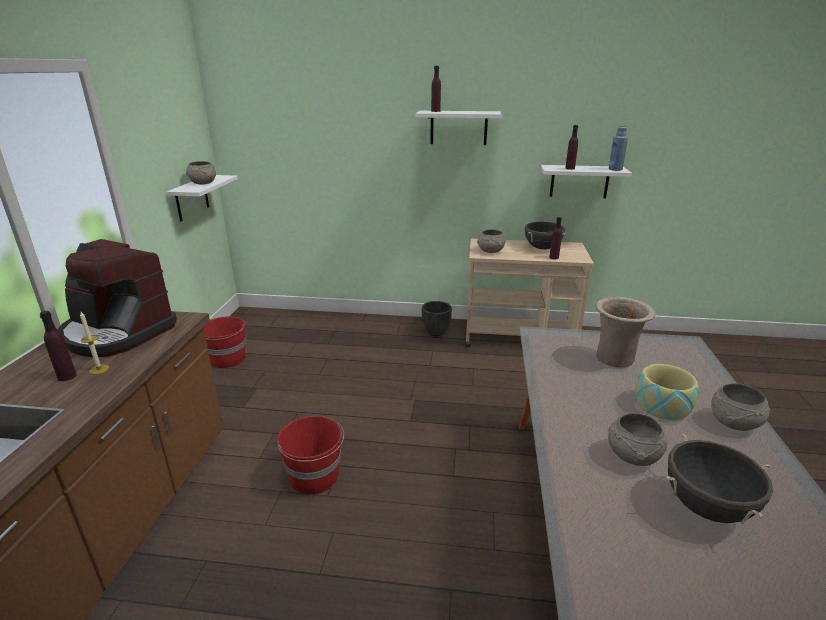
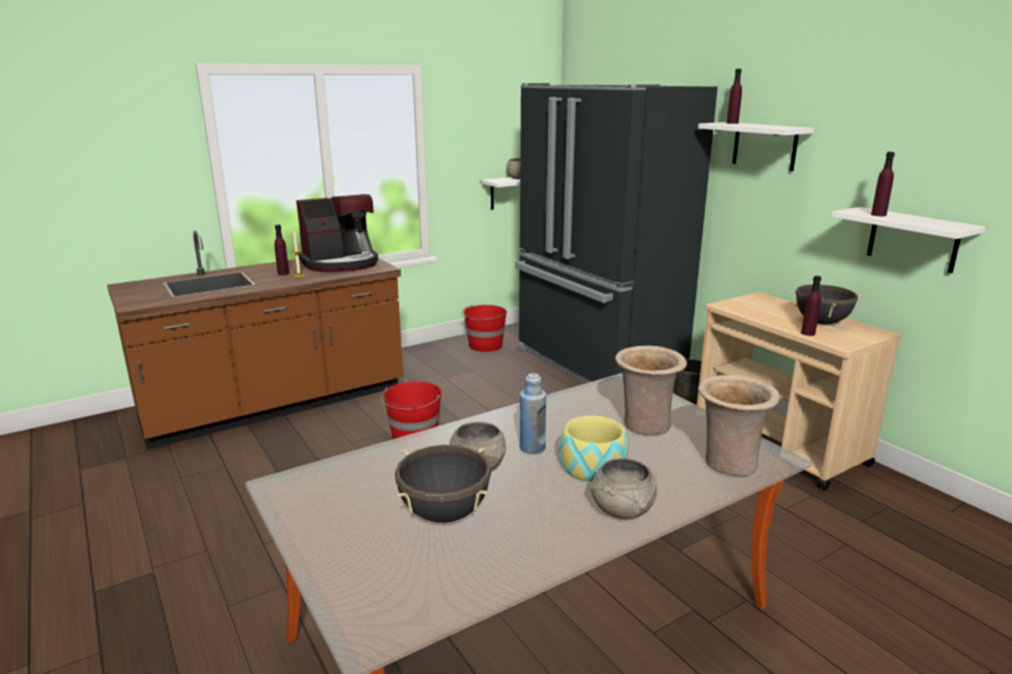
camera: 50 degrees right, 5 degrees down
(117, 333) = (341, 263): coffee machine -> coffee machine turned 105 degrees counterclockwise
(339, 334) = (595, 363): none -> black fridge
(491, 251) = (746, 307): grey bowl -> none
(615, 169) = (947, 226): blue bottle -> blue bottle (532, 448)
(689, 359) = (728, 464): none -> beige vase

